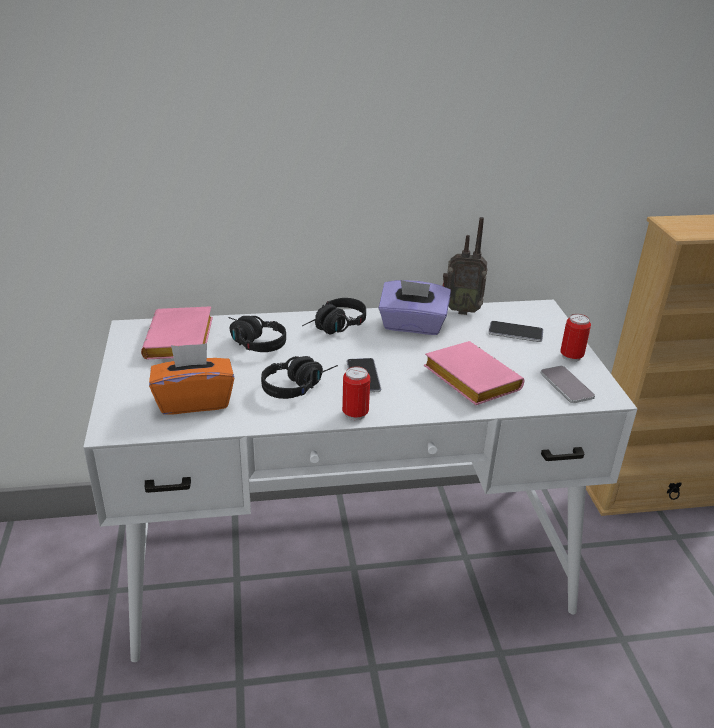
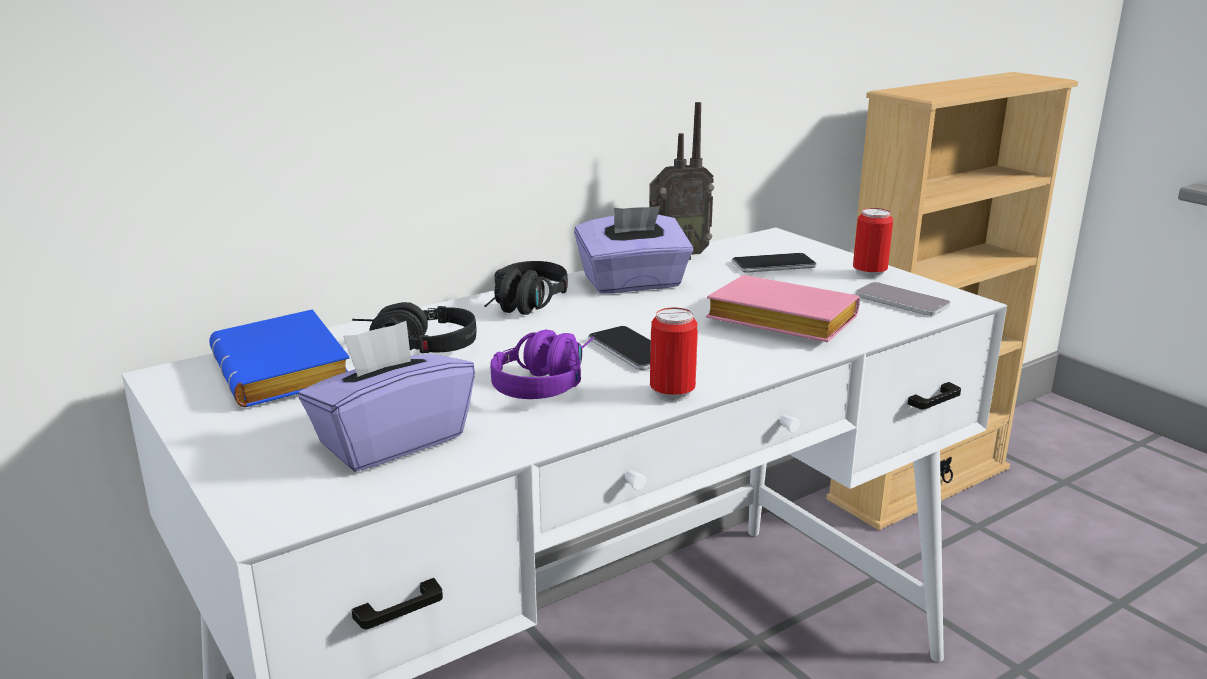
camera: 25 degrees left, 10 degrees down
(182, 341) = (287, 372): pink book -> blue book
(194, 401) = (392, 441): orange tissue box -> purple tissue box
(299, 385) = (547, 381): black headphones -> purple headphones

